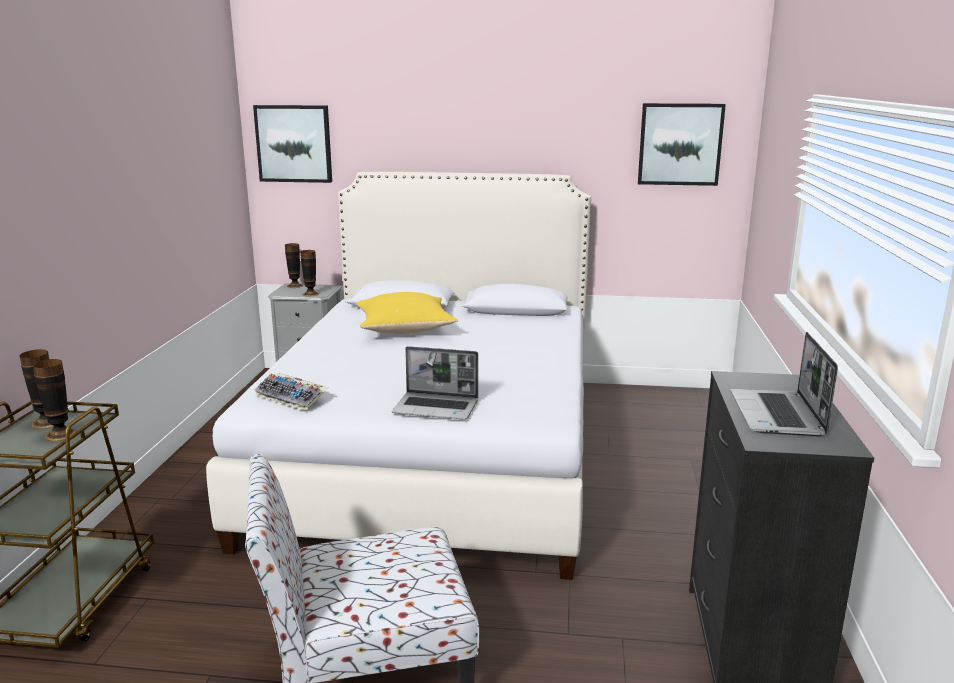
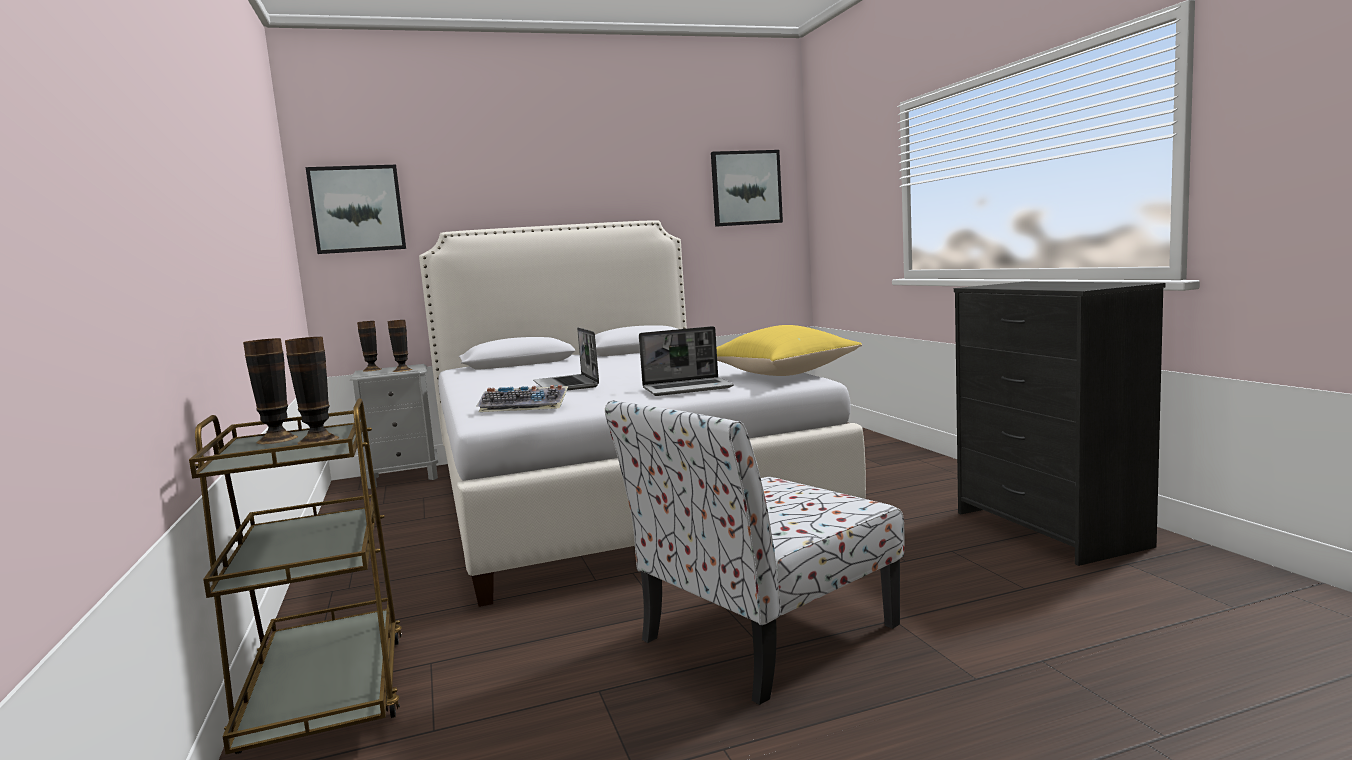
camera: 25 degrees left, 10 degrees down
(405, 330) = (554, 370): yellow pillow -> yellow pillow (782, 374)
(778, 415) = (1057, 286): laptop -> laptop (567, 385)

